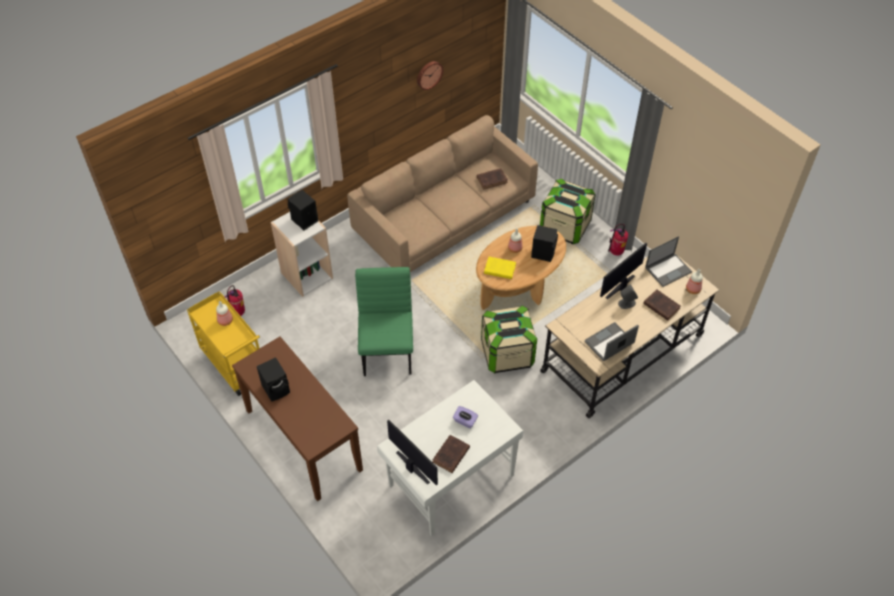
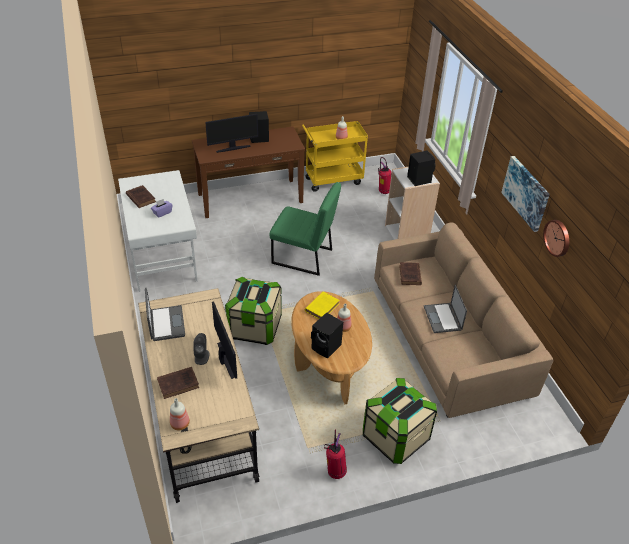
camera: 110 degrees right, 10 degrees down
(384, 92) = (526, 193): none -> picture
(411, 468) = (147, 179): monitor -> monitor (233, 148)
(492, 180) = (459, 353): brown book -> brown book (410, 276)
(668, 269) = (221, 414): laptop -> laptop (443, 318)

